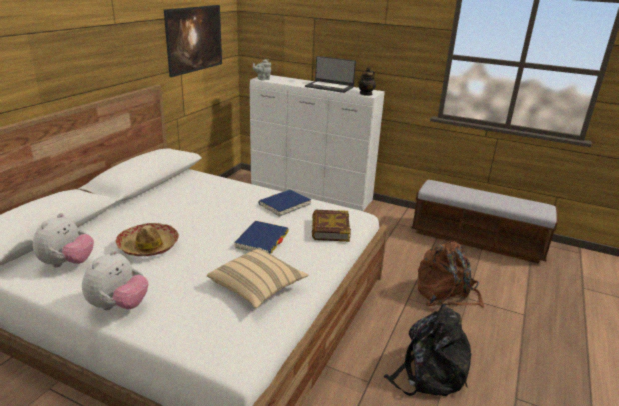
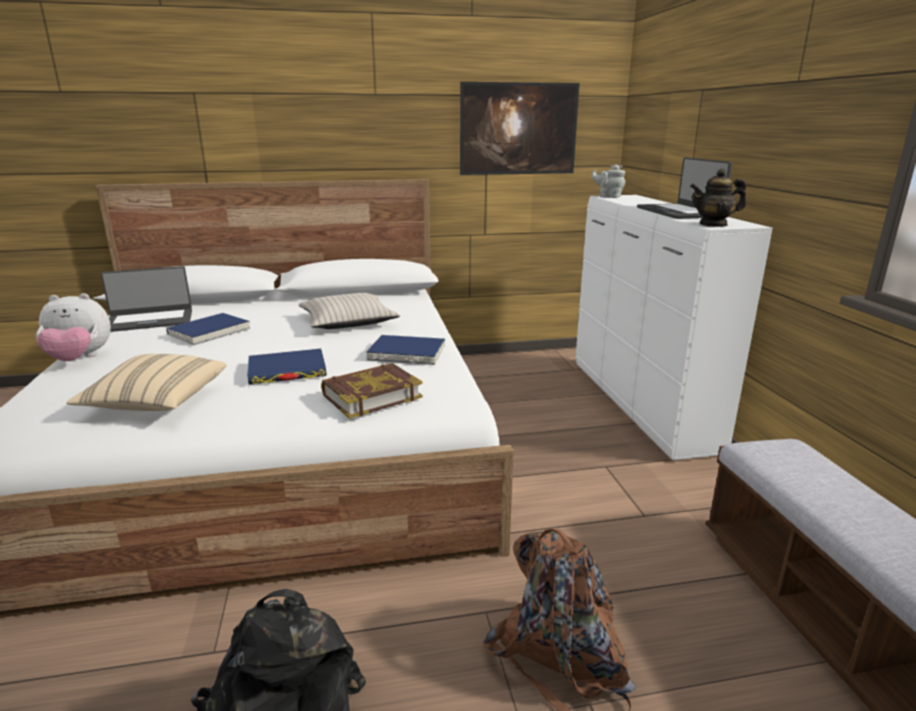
camera: 55 degrees right, 5 degrees down
(67, 263) = (150, 320): plush toy -> laptop
(148, 246) = (209, 332): hat -> blue book
(205, 202) = (348, 322): none -> beige pillow

